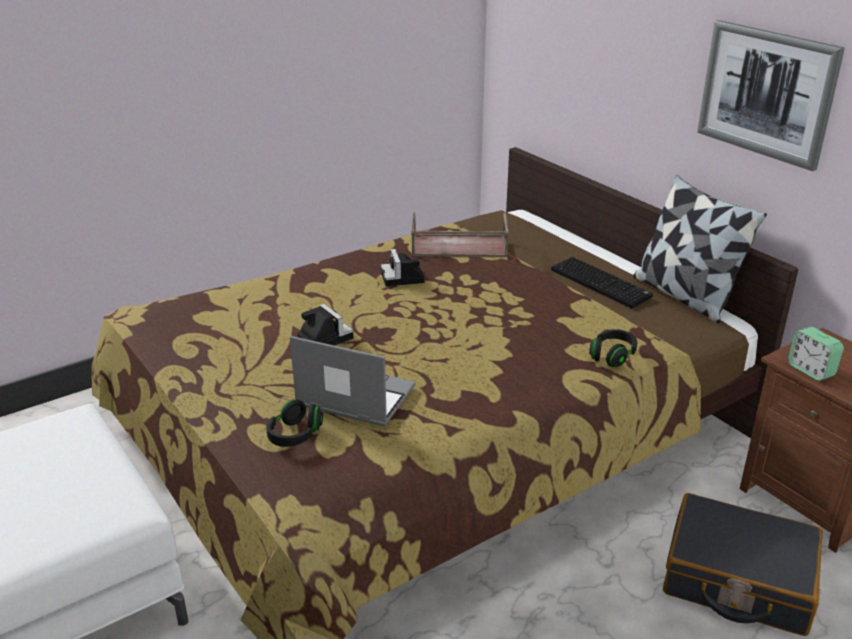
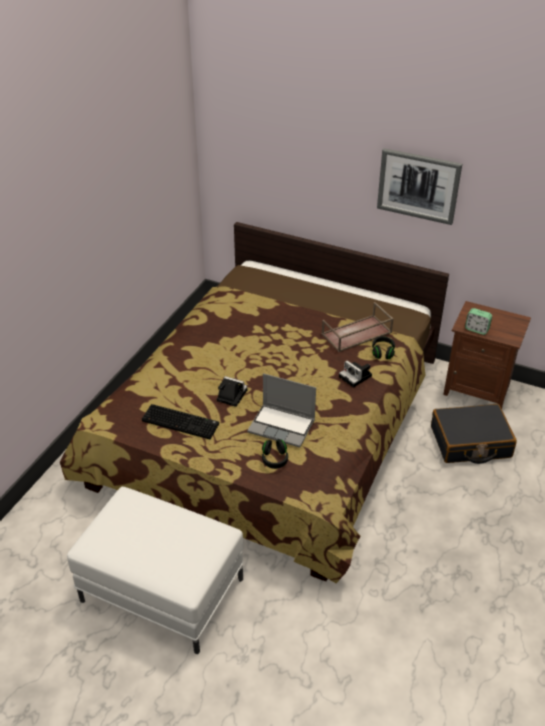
camera: 30 degrees left, 10 degrees up
(353, 397) = (282, 426): laptop -> laptop turned 150 degrees counterclockwise
(403, 278) = (235, 338): camera -> camera (356, 377)
(458, 246) = (244, 304): brown tray -> brown tray (356, 334)
(602, 283) = (340, 304): keyboard -> keyboard (181, 422)
(684, 296) = (385, 298): pillow -> none

